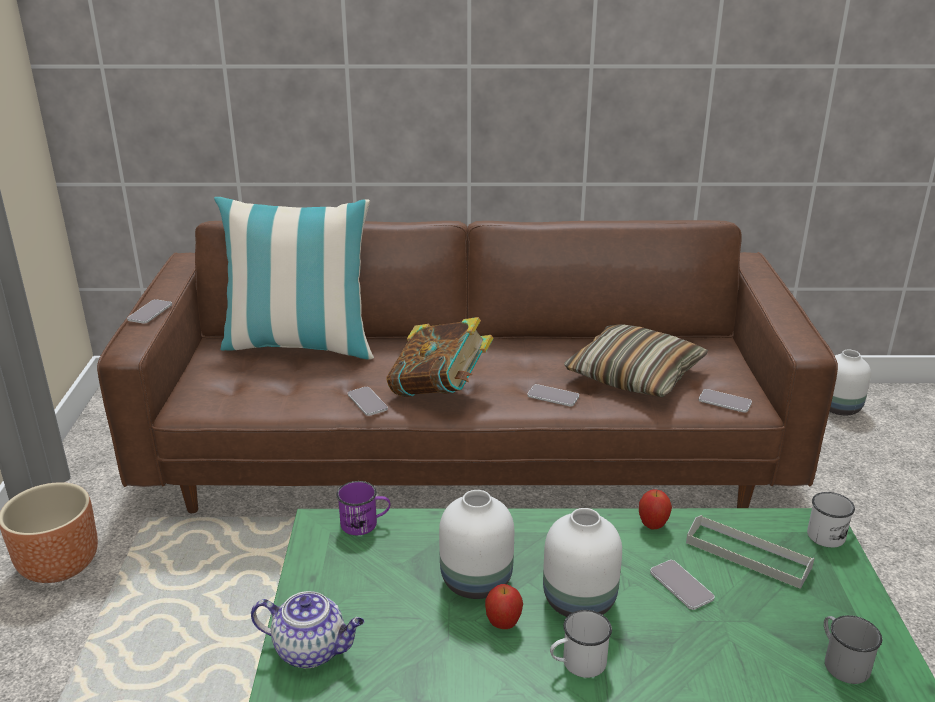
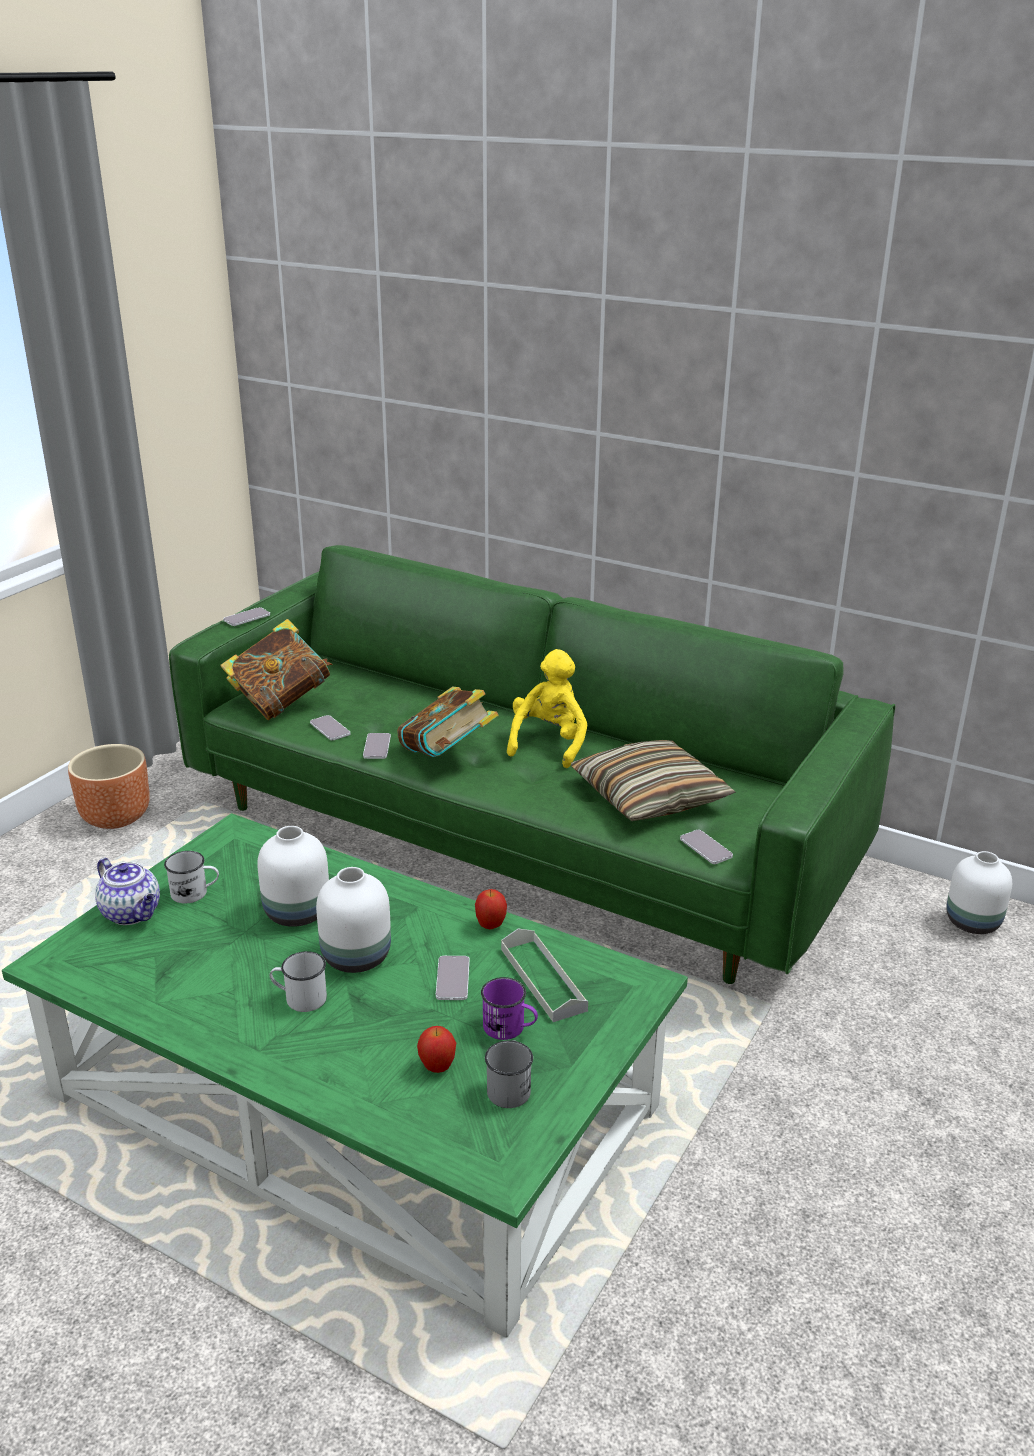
camera: 30 degrees right, 0 degrees up
(226, 389) = (281, 702): none -> book
(300, 345) = (380, 682): pillow -> none
(365, 524) = (265, 841): purple mug -> purple mug (510, 1028)
(467, 451) = (516, 834): brown sofa -> green sofa
(503, 624) = (279, 950): apple -> apple (437, 1067)
(508, 356) = (549, 743): none -> yellow plush toy
(553, 396) = (542, 791): phone -> phone (330, 729)
(830, 533) = (645, 992): white mug -> white mug (195, 893)

